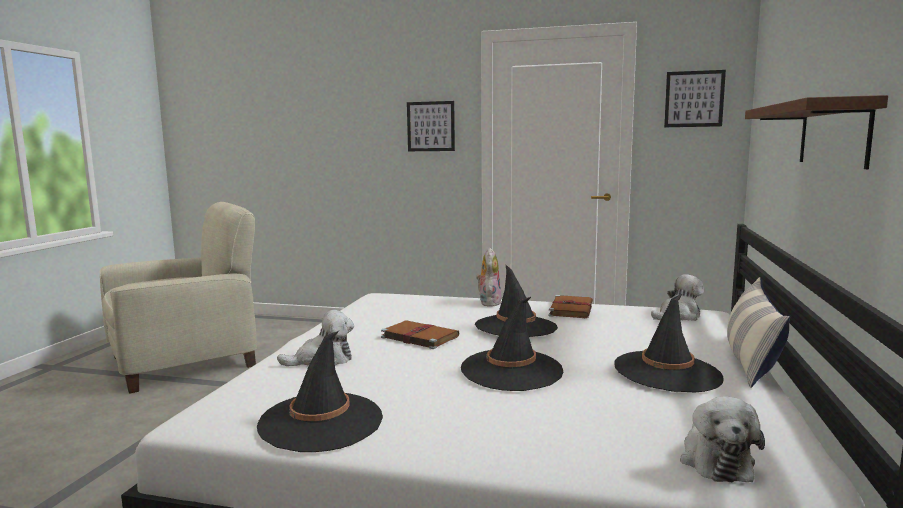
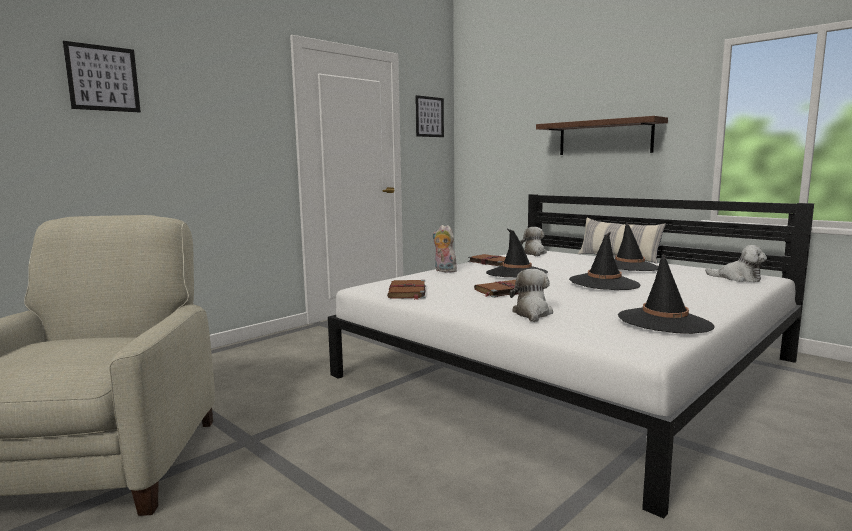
camera: 60 degrees left, 0 degrees up
(370, 309) = (407, 292): none -> brown book
(431, 126) = (249, 124): picture -> picture (103, 78)

